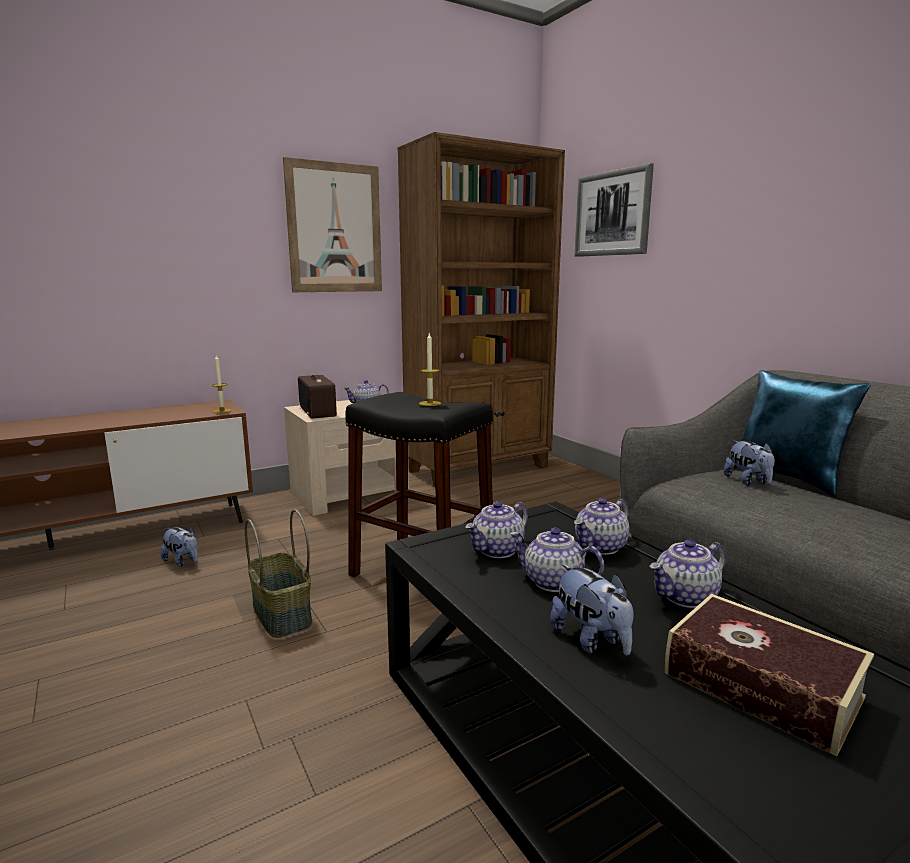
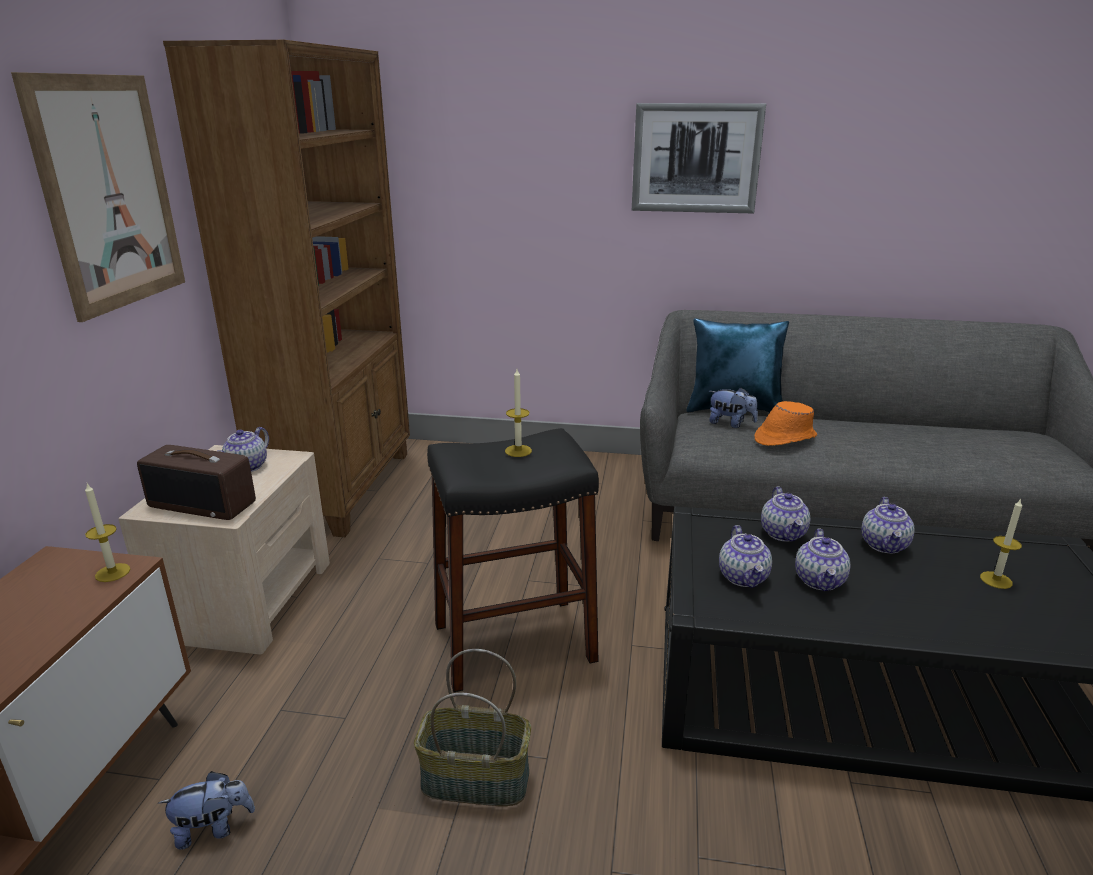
camera: 50 degrees left, 10 degrees up
(552, 582) = (820, 581): teapot -> teapot turned 60 degrees counterclockwise
(591, 640) = (914, 608): plush toy -> none
(612, 214) = (445, 138): picture -> picture (696, 158)
(761, 685) = (996, 580): book -> candle
(783, 505) = (784, 438): none -> orange hat

